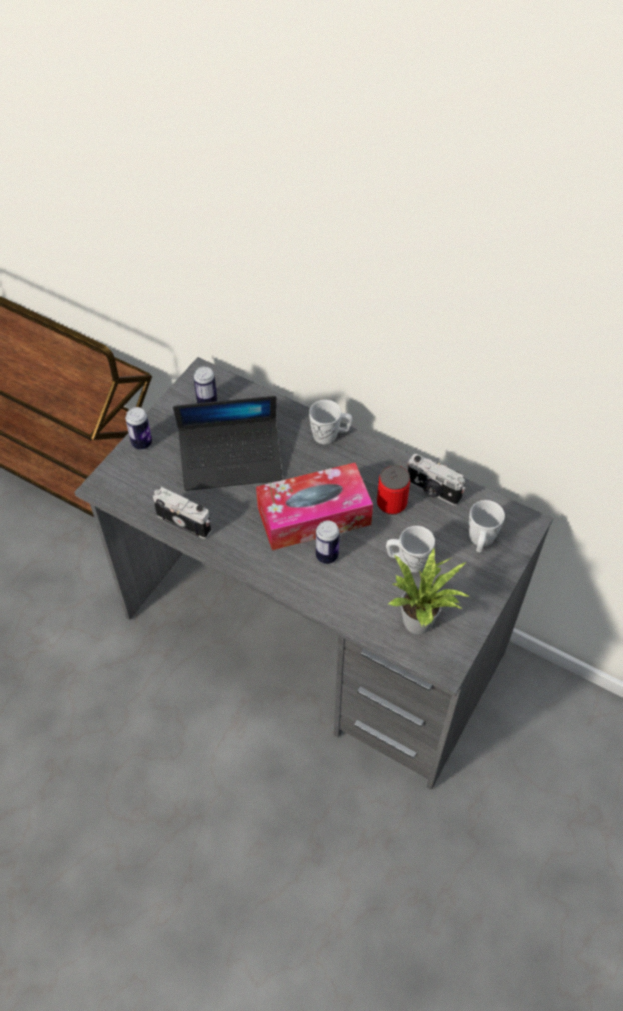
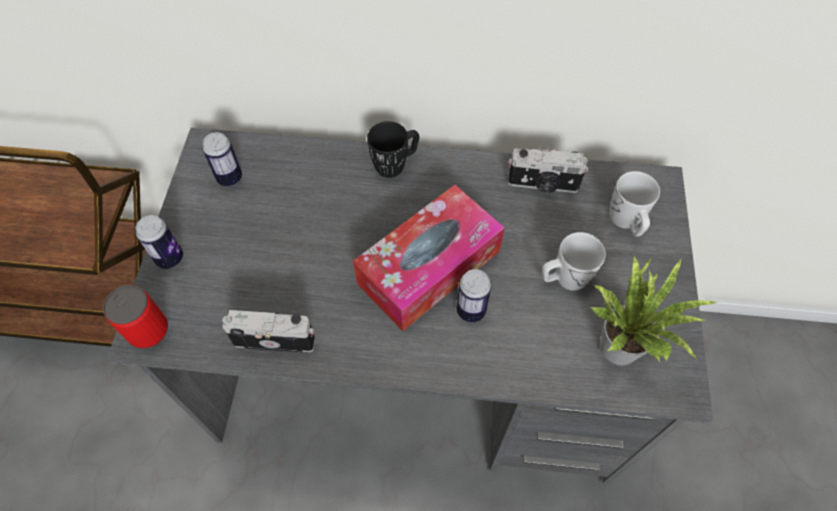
camera: 25 degrees left, 5 degrees up
(231, 461) = (295, 238): laptop -> none
(330, 435) = (395, 164): white mug -> black mug
(391, 503) = (507, 217): can -> can (148, 331)

